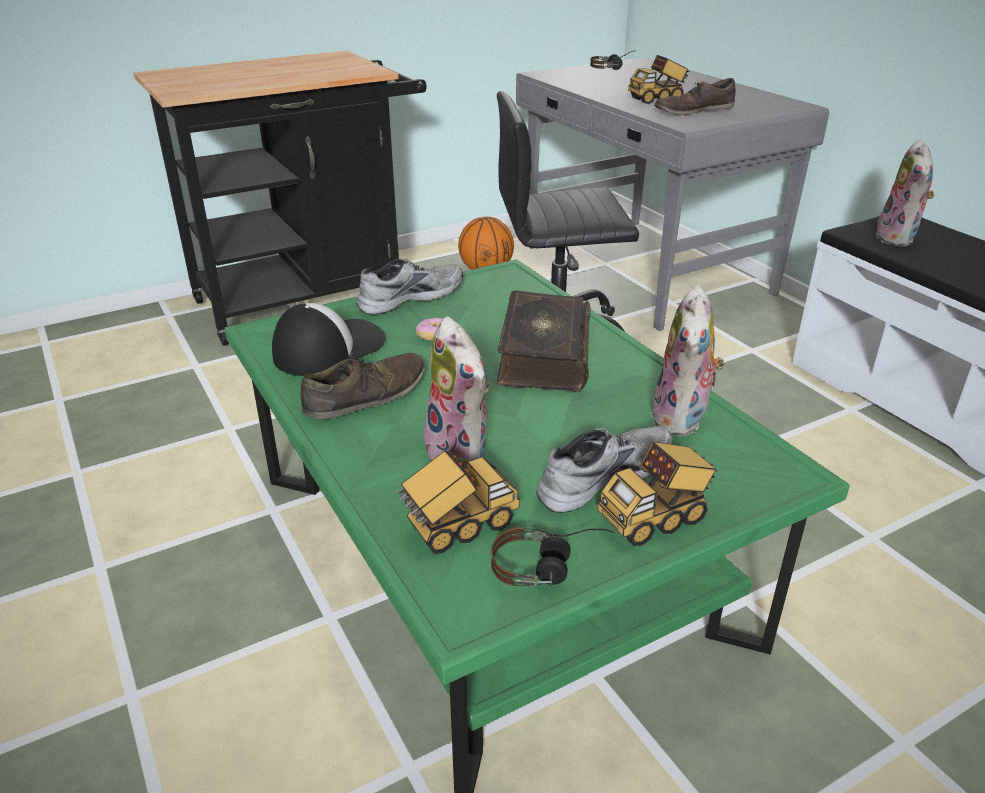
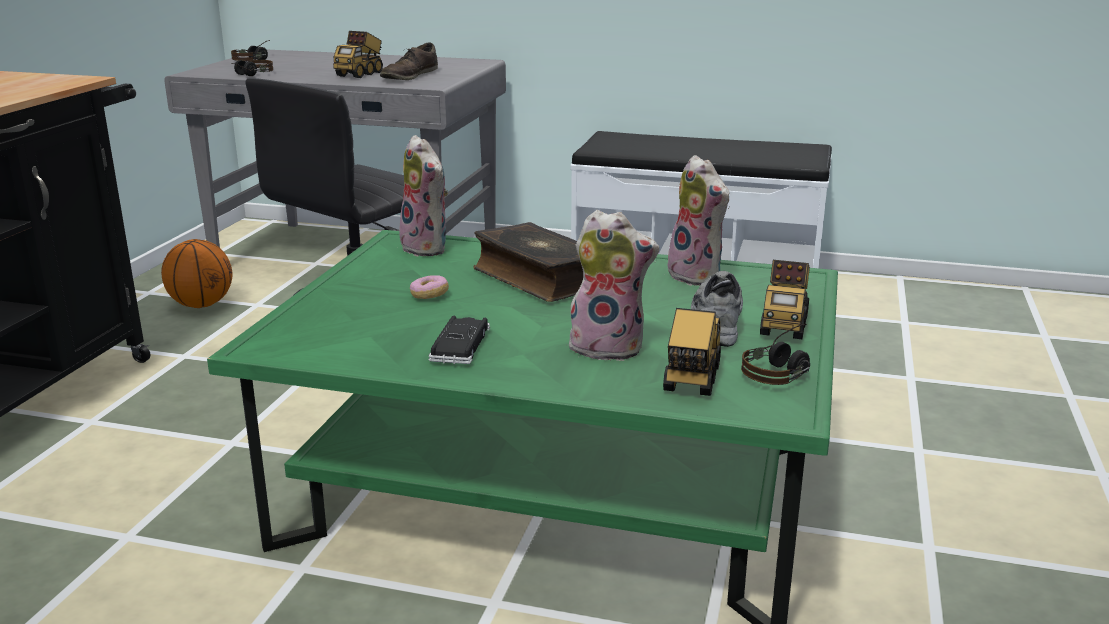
camera: 45 degrees left, 10 degrees down
(328, 348) = (356, 333): cap -> none
(366, 395) = (460, 347): brown shoe -> black toy car
(409, 296) = (347, 279): grey shoe -> none
(571, 83) = (249, 75): none -> headphones
(898, 238) = (629, 146): plush toy -> plush toy (428, 248)

